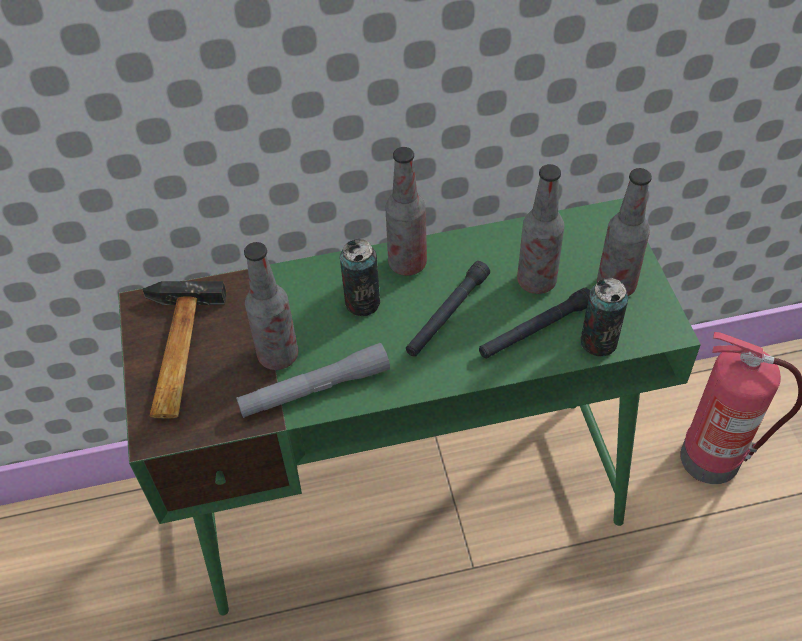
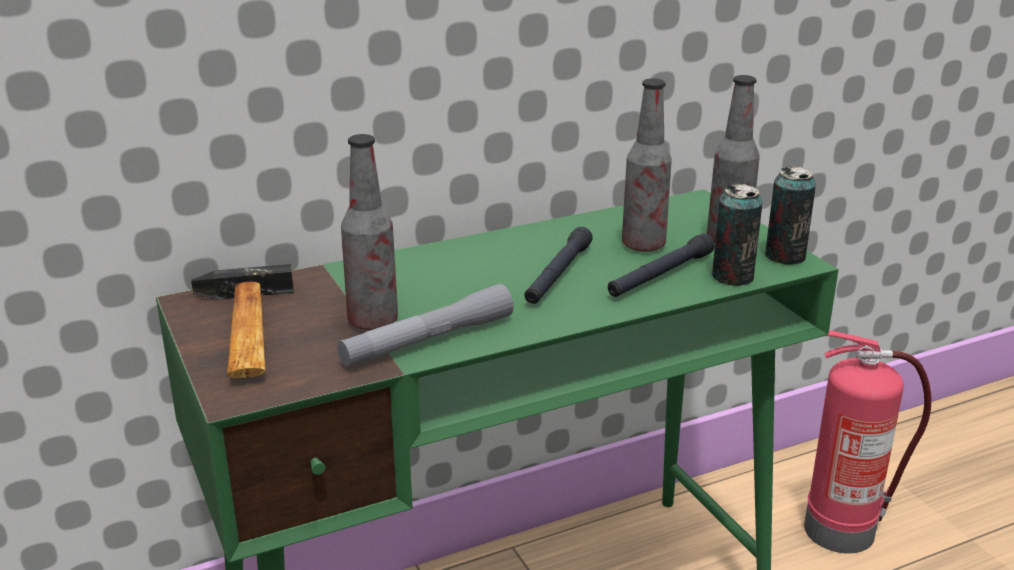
camera: 15 degrees left, 25 degrees down
(362, 303) = (457, 276): can -> can (785, 256)
(407, 263) = (496, 246): bottle -> none

